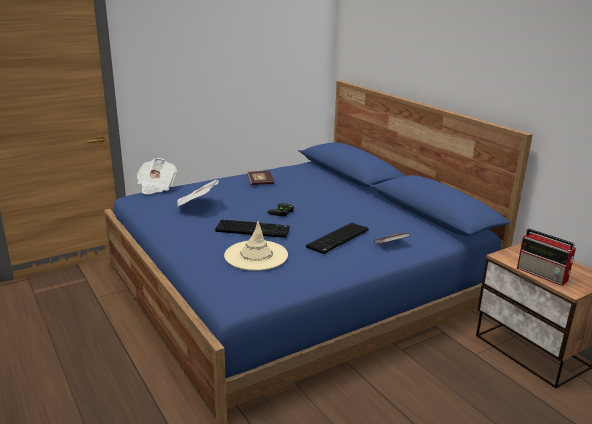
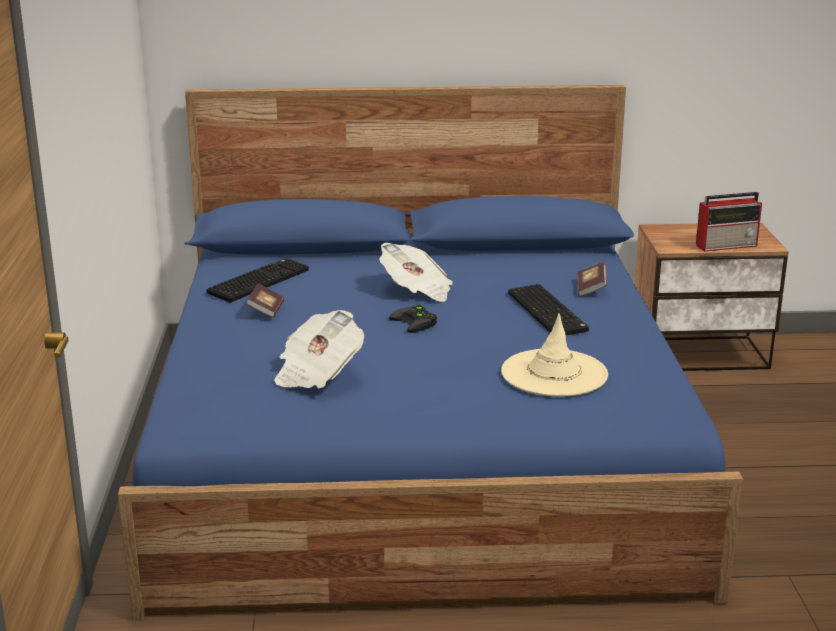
camera: 60 degrees left, 0 degrees up
(156, 187) = (169, 395): newspaper -> newspaper (417, 291)
(253, 229) = (457, 356): keyboard -> keyboard (258, 281)

